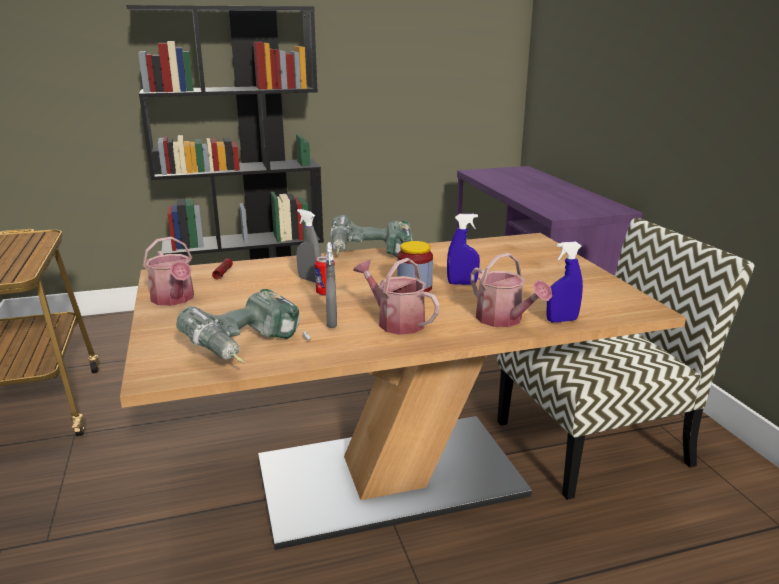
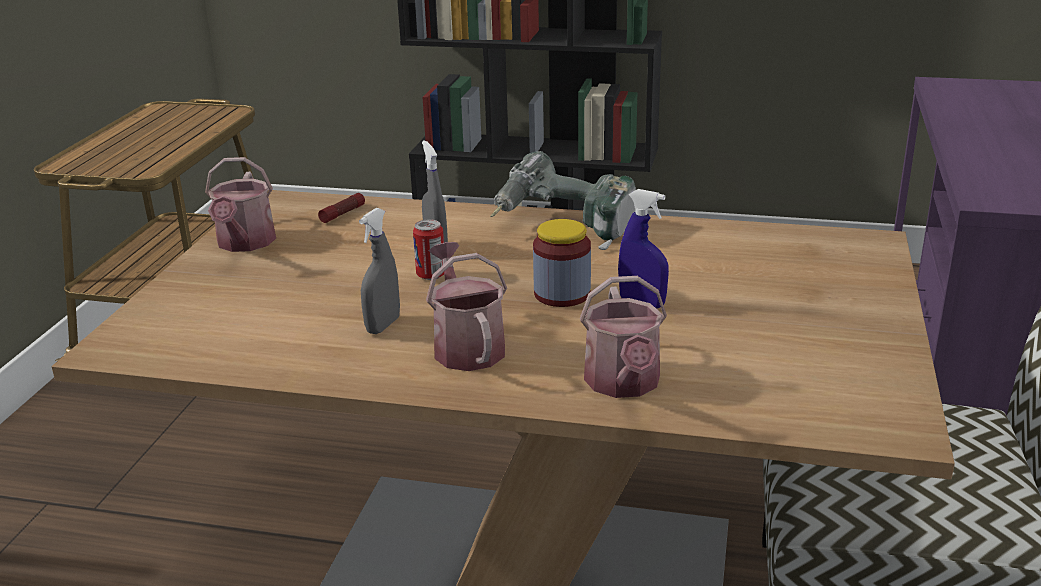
camera: 30 degrees right, 5 degrees up
(250, 351) = (241, 342): power drill -> none
(561, 320) = (715, 409): blue spray bottle -> none

